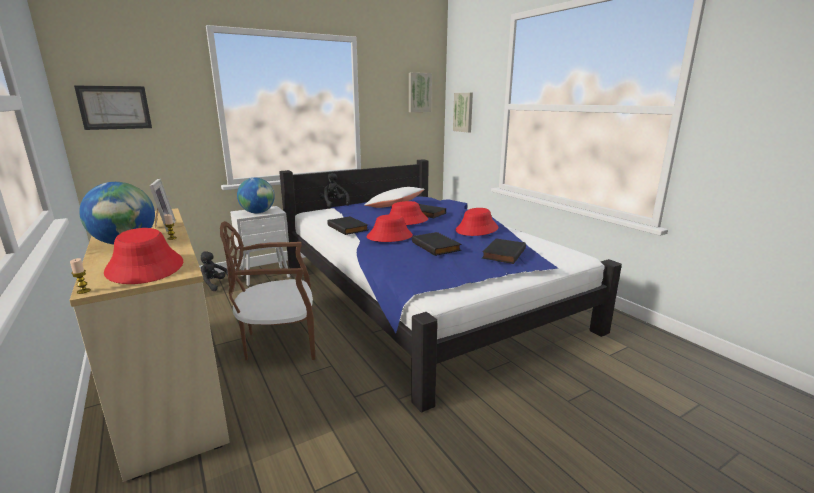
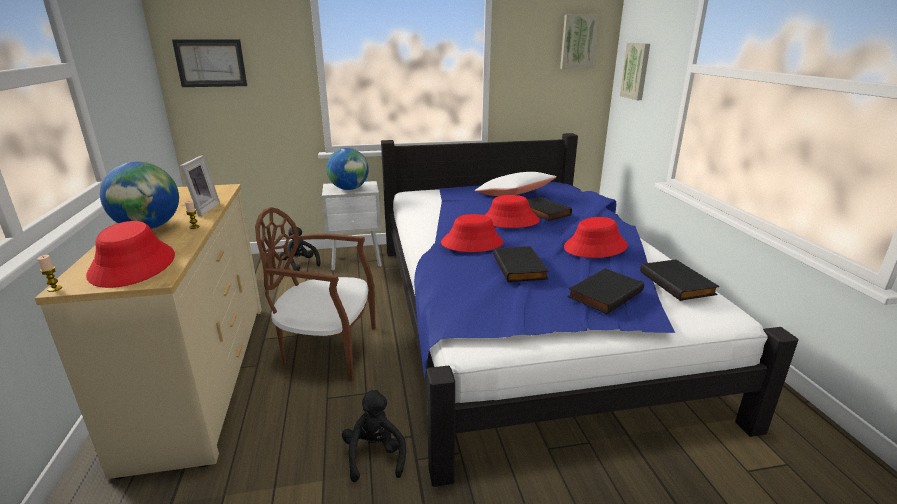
camera: 20 degrees right, 5 degrees up
(333, 204) = (443, 184): black plush toy -> black plush toy (375, 455)
(348, 228) = (435, 222): black book -> black book (678, 283)

